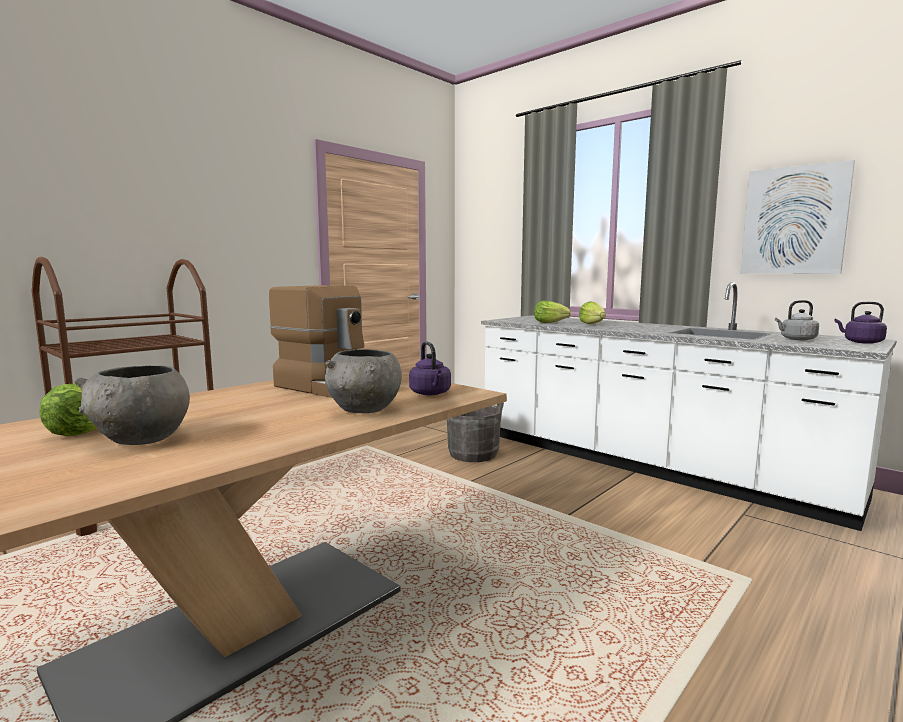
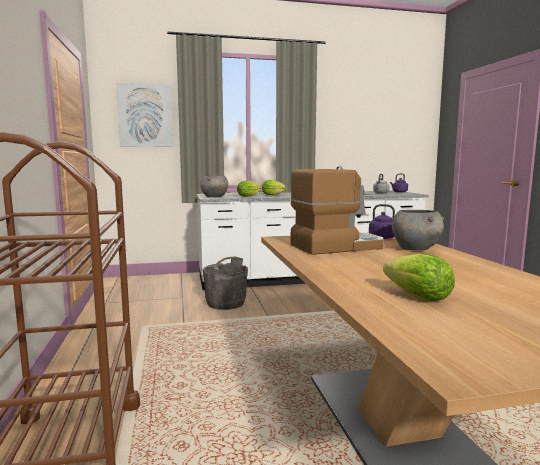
camera: 55 degrees left, 0 degrees up
(142, 440) = (459, 286): grey bowl -> grey bowl (214, 197)
(794, 221) = (347, 133): picture -> picture (145, 115)

